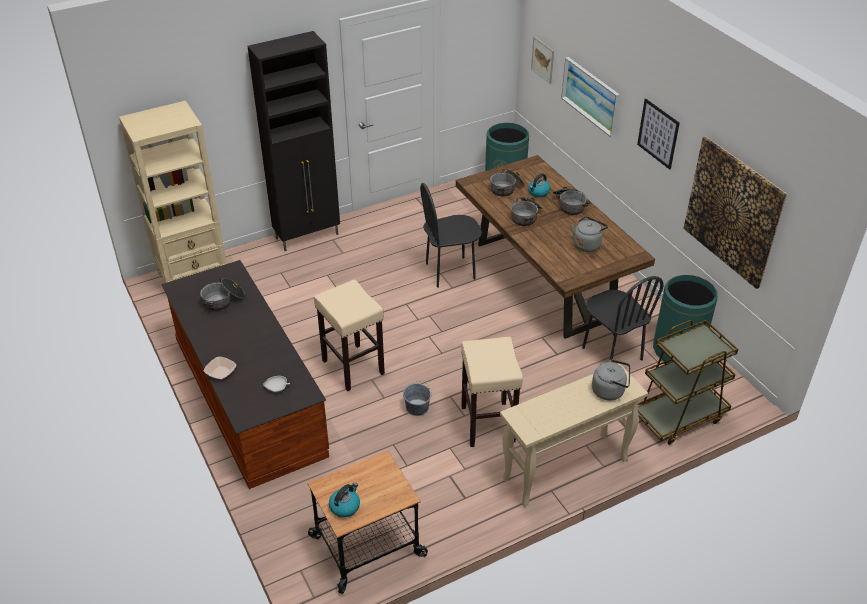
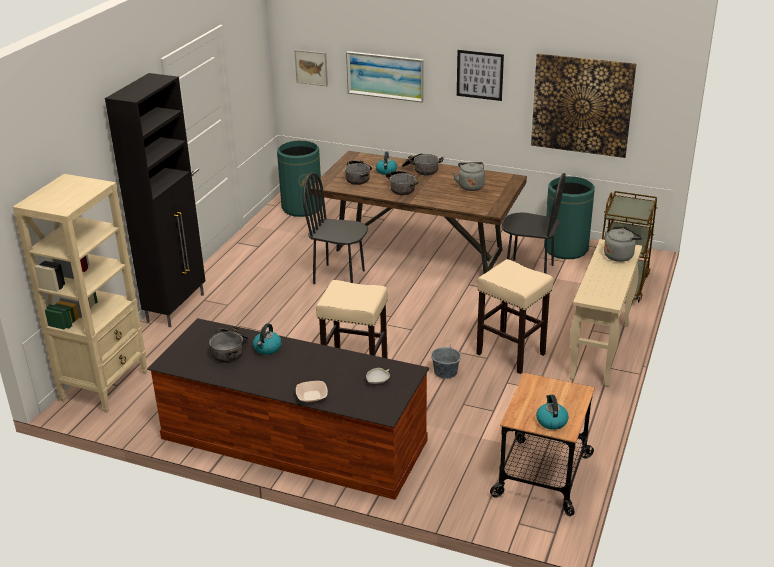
camera: 40 degrees left, 10 degrees down
(246, 313) = (267, 348): none -> kettle
(450, 271) = (339, 277): black chair -> black chair turned 75 degrees clockwise

